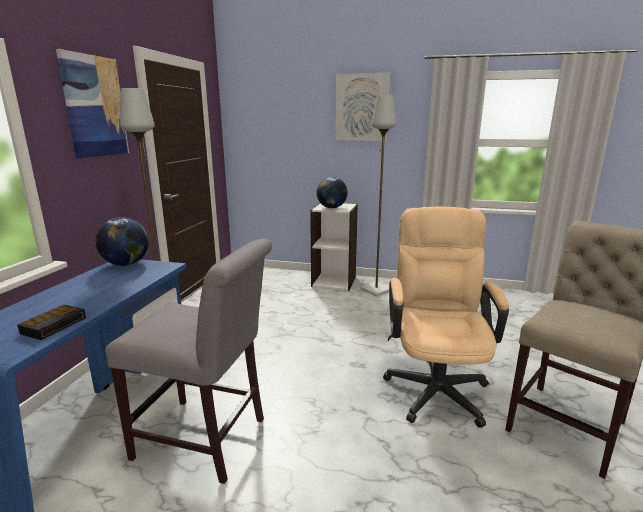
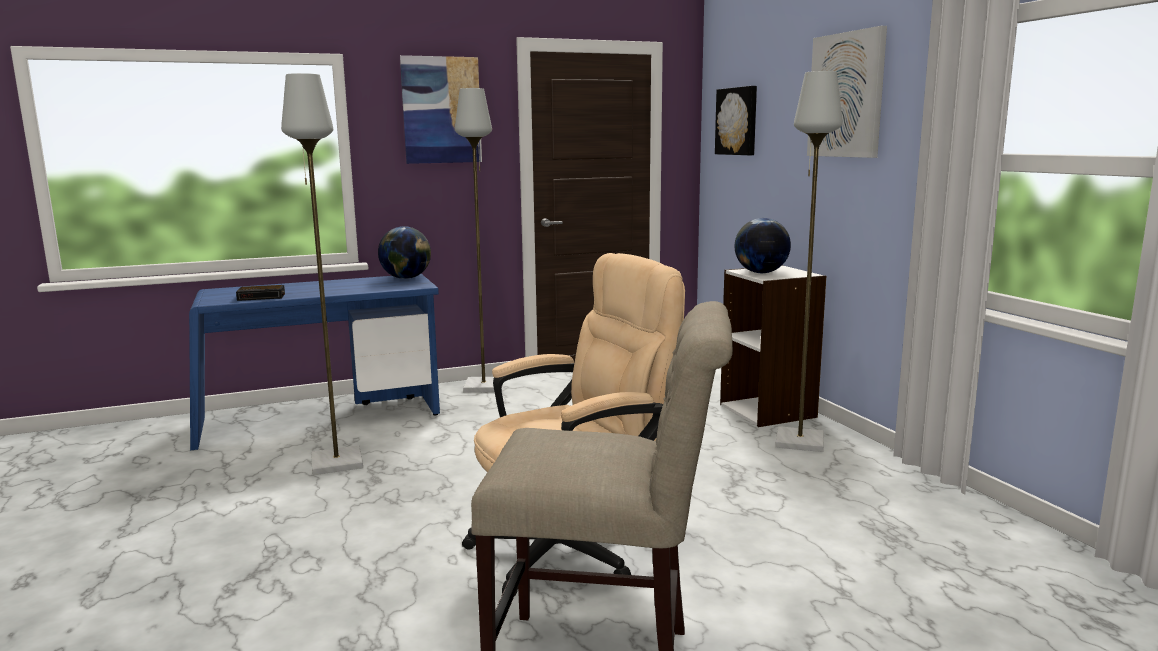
camera: 55 degrees right, 5 degrees down
(207, 440) = (336, 463): grey chair -> grey floor lamp
(264, 119) = (738, 121): none -> picture

